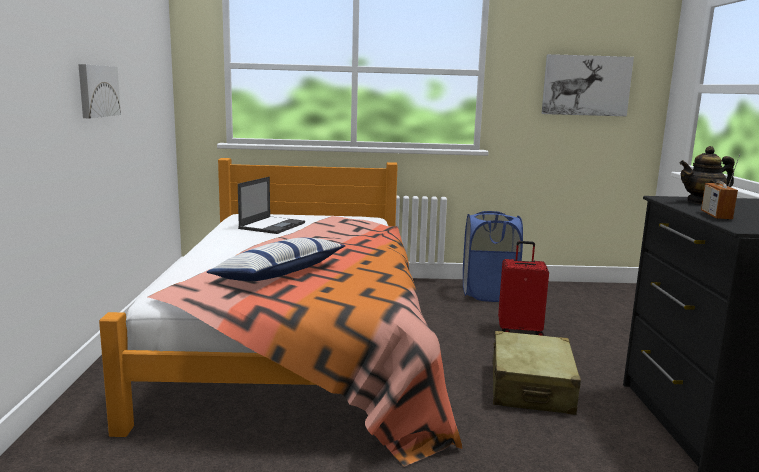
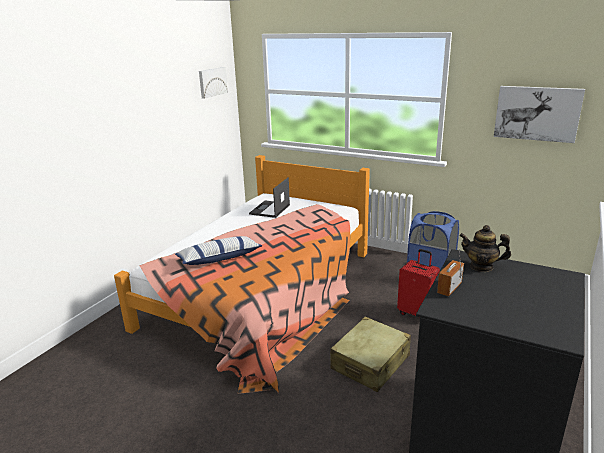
camera: 30 degrees right, 10 degrees up
(97, 91) = (153, 131): picture -> picture (212, 82)
(272, 225) = (270, 209): laptop -> laptop turned 150 degrees clockwise

